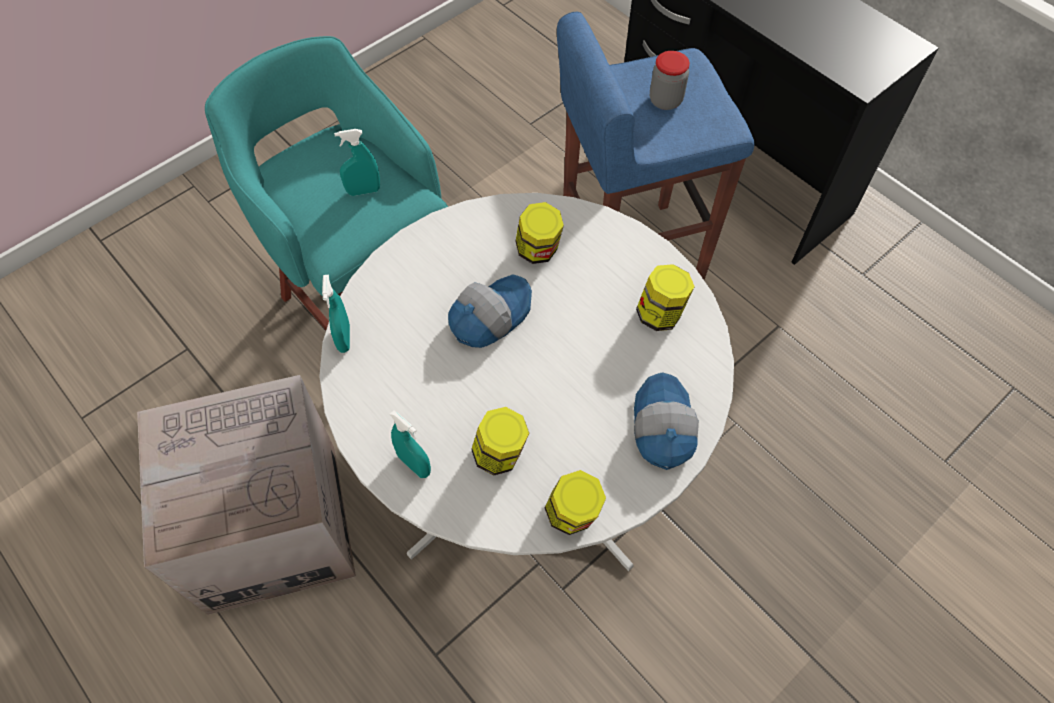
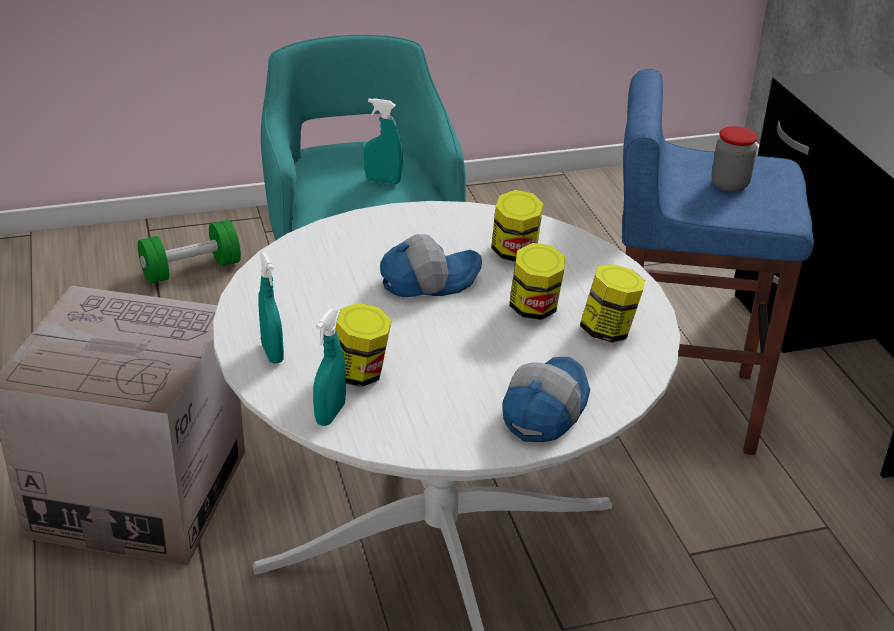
camera: 25 degrees right, 25 degrees down
(169, 272) = (191, 270): none -> green dumbbell
(344, 338) = (279, 254): turquoise spray bottle -> turquoise spray bottle (330, 414)
(572, 514) = (397, 439): jar -> jar (534, 309)

